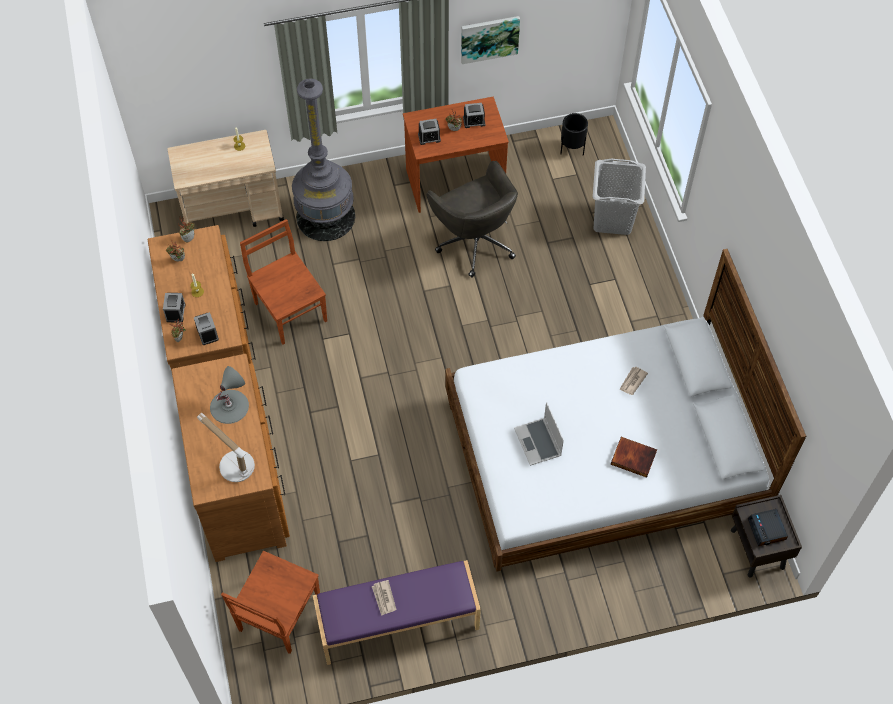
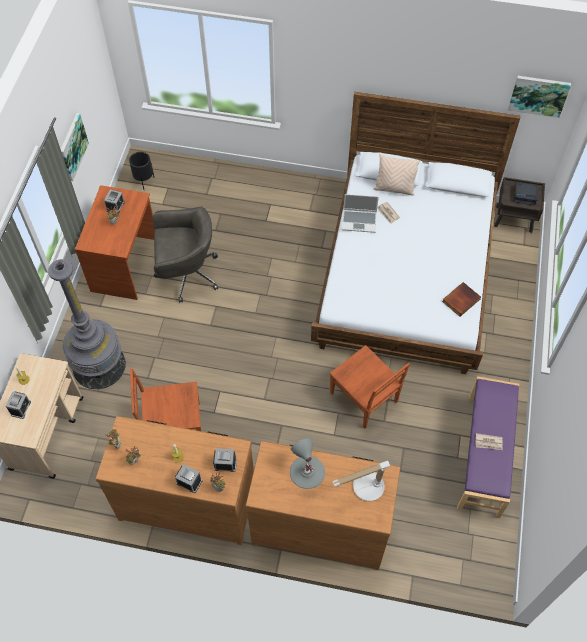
camera: 65 degrees left, 0 degrees up
(278, 615) = (445, 538): brown chair -> brown chair (364, 399)
(429, 137) = (111, 241): alarm clock -> alarm clock (20, 408)
(538, 442) = (410, 288): laptop -> laptop (359, 221)
(613, 219) = (220, 184): grey laundry basket -> none
(634, 457) = (448, 238): book -> book (460, 299)
(674, 374) = (394, 188): none -> beige pillow
(824, 431) = (538, 95): none -> picture

